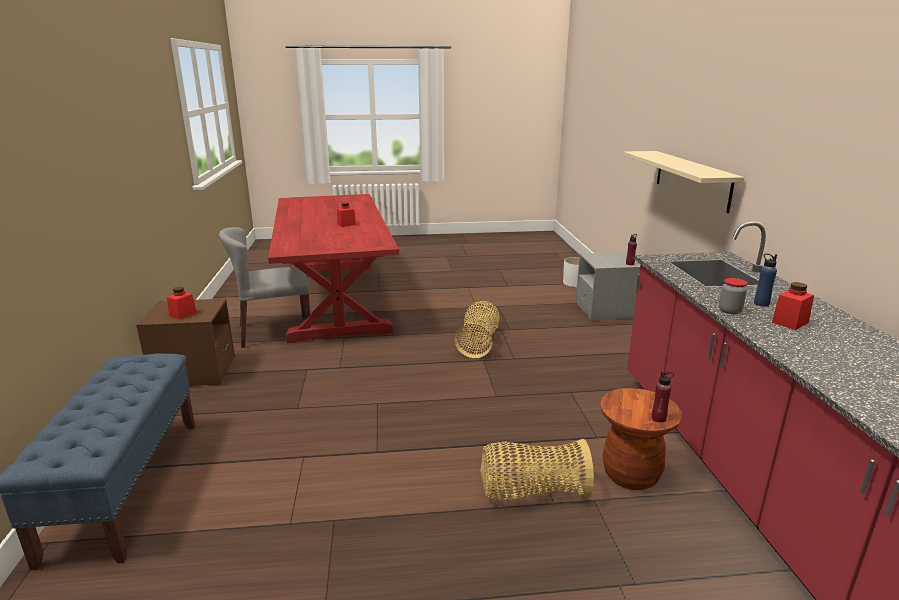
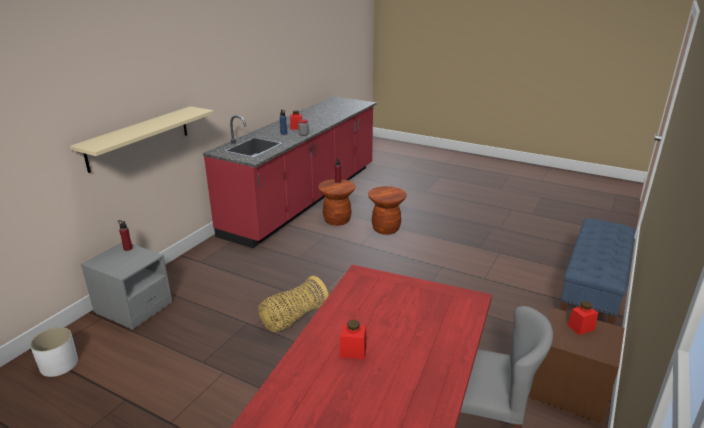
camera: 145 degrees left, 5 degrees up
(532, 492) = (386, 229): basket -> brown stool

